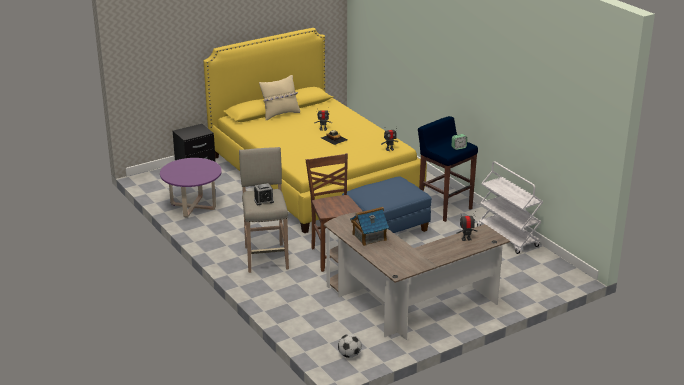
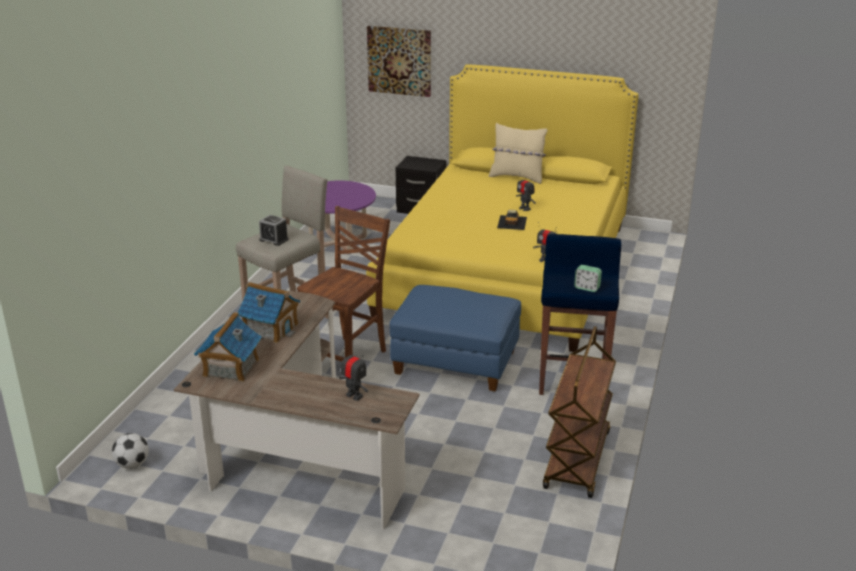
camera: 50 degrees right, 0 degrees up
(160, 60) = (399, 60): none -> picture
(395, 260) = (230, 368): none -> toy house
(508, 237) = (578, 461): white cart -> brown cart

